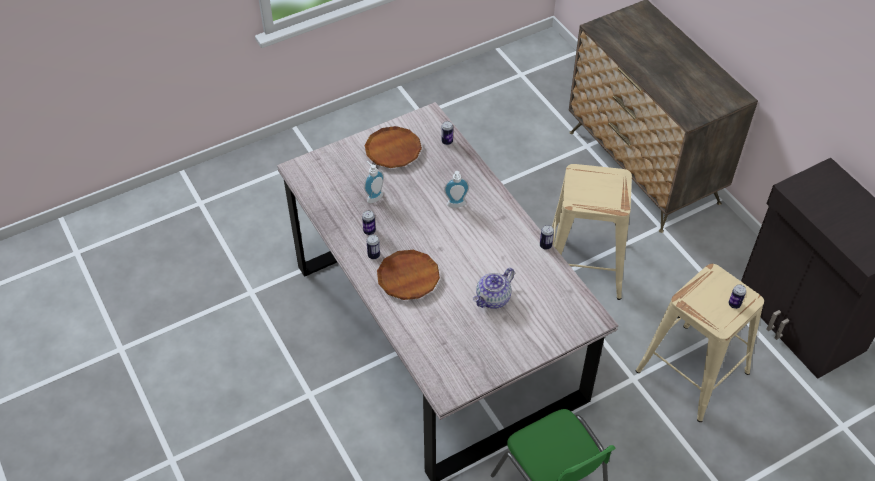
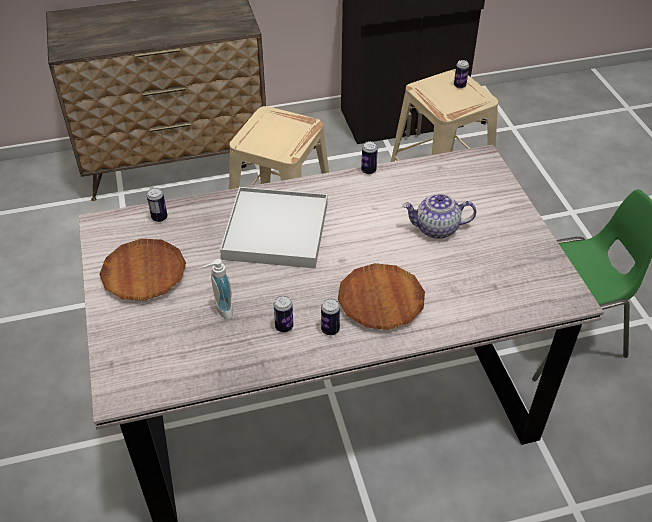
camera: 75 degrees left, 5 degrees down
(456, 206) = (275, 231): soap dispenser -> white tray
(493, 299) = (436, 229): teapot -> teapot turned 120 degrees clockwise

